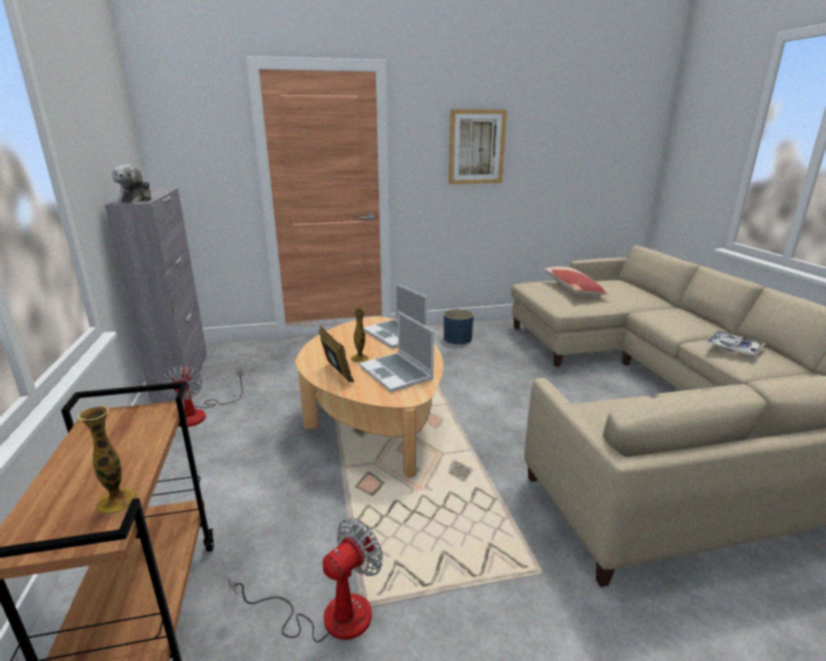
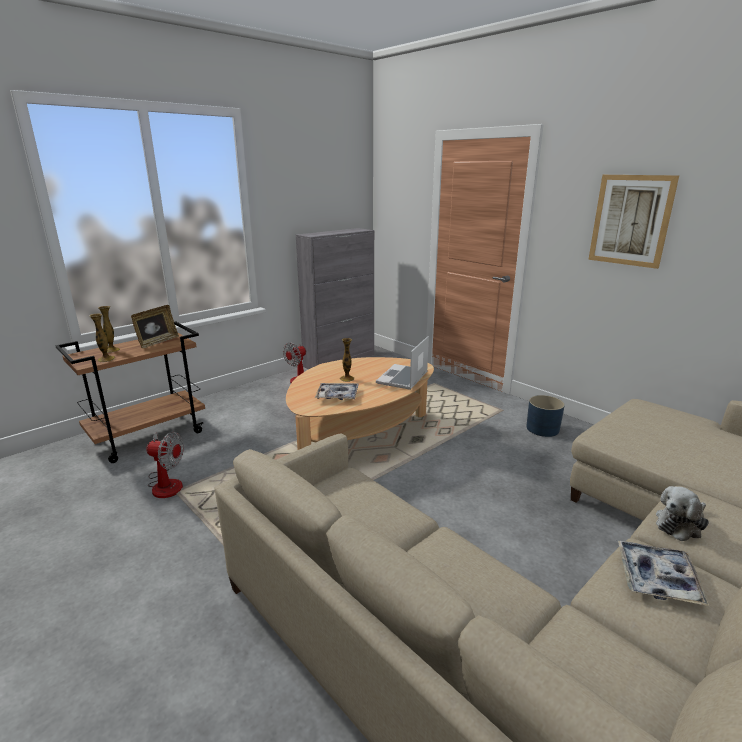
camera: 60 degrees right, 0 degrees up
(67, 491) = (111, 350): none -> vase
(137, 200) = (317, 234): plush toy -> plush toy (680, 524)
(336, 374) = (316, 379): picture frame -> picture frame (157, 342)
(397, 373) = (337, 395): laptop -> tray
(572, 289) = (675, 429): pillow -> none

